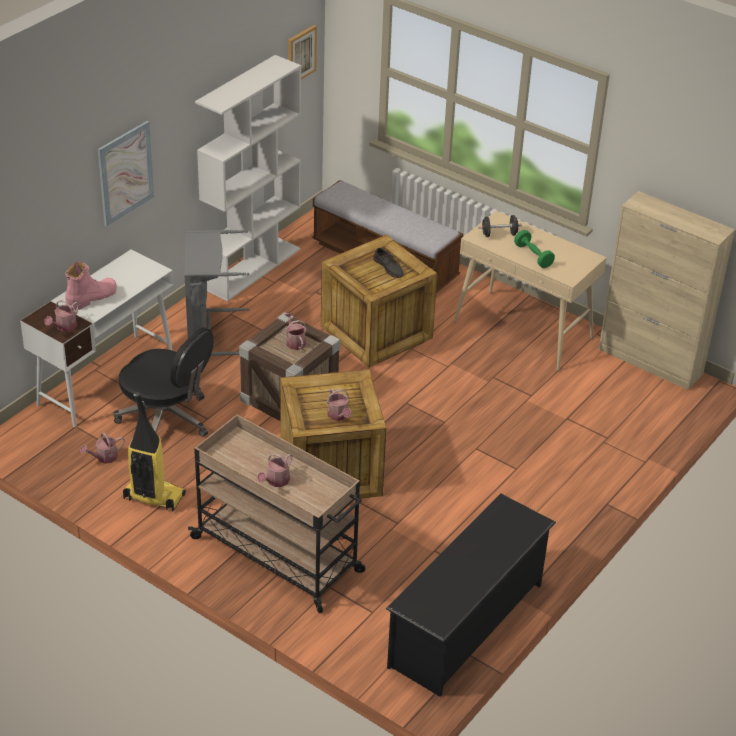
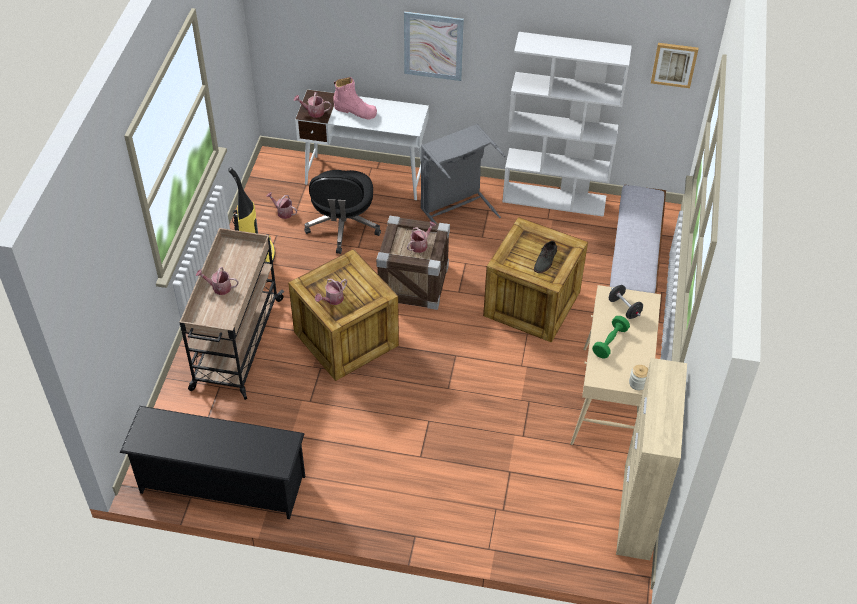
camera: 65 degrees right, 10 degrees up
(588, 258) = (638, 383): none -> jar

